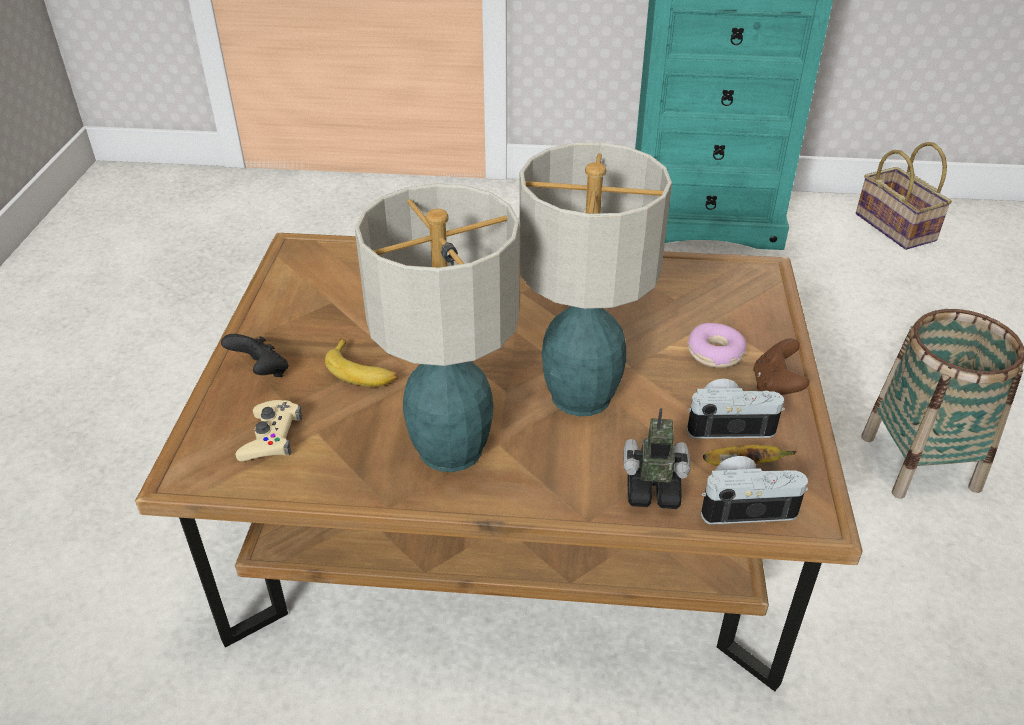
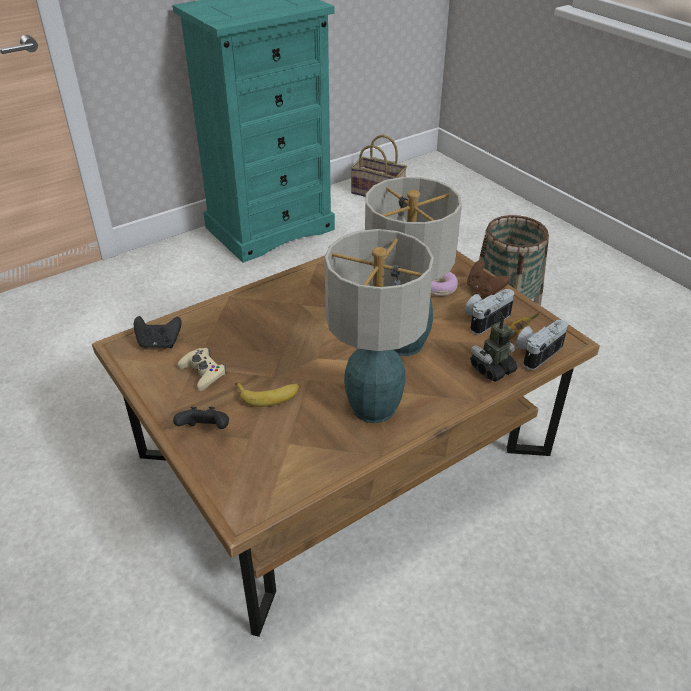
camera: 40 degrees left, 0 degrees up
(271, 437) = (265, 462): beige game controller -> beige game controller (203, 372)
(331, 262) = (159, 343): none -> black game controller

